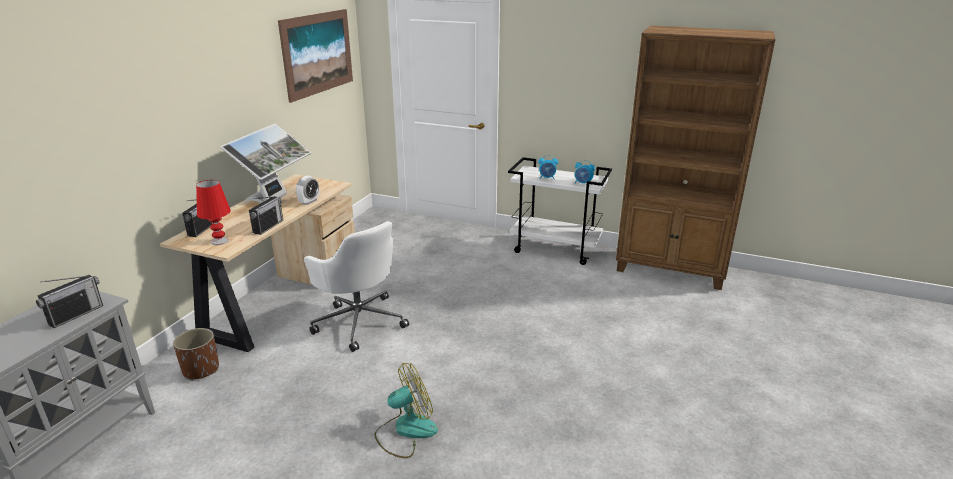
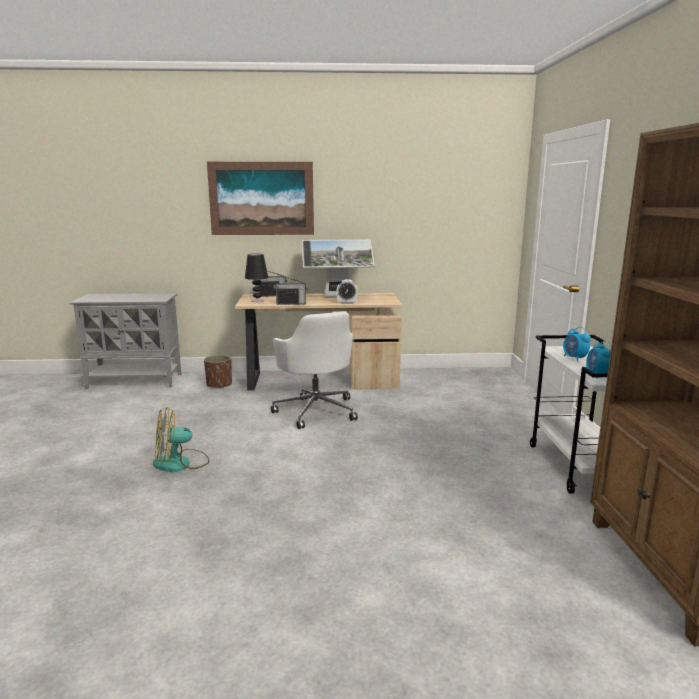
camera: 65 degrees right, 10 degrees down
(76, 315) = (143, 299): radio -> none
(220, 241) = (257, 300): red table lamp -> black table lamp
(318, 53) = (454, 193): picture -> picture (261, 198)
(359, 321) = (316, 410): white office chair -> white office chair turned 45 degrees counterclockwise
(406, 431) = (181, 463): fan -> fan turned 120 degrees clockwise

